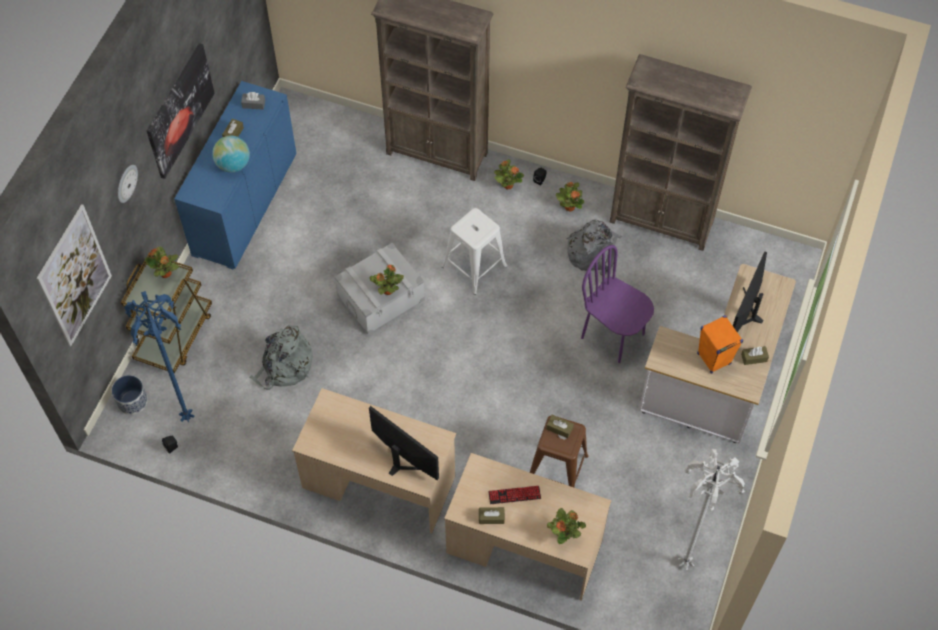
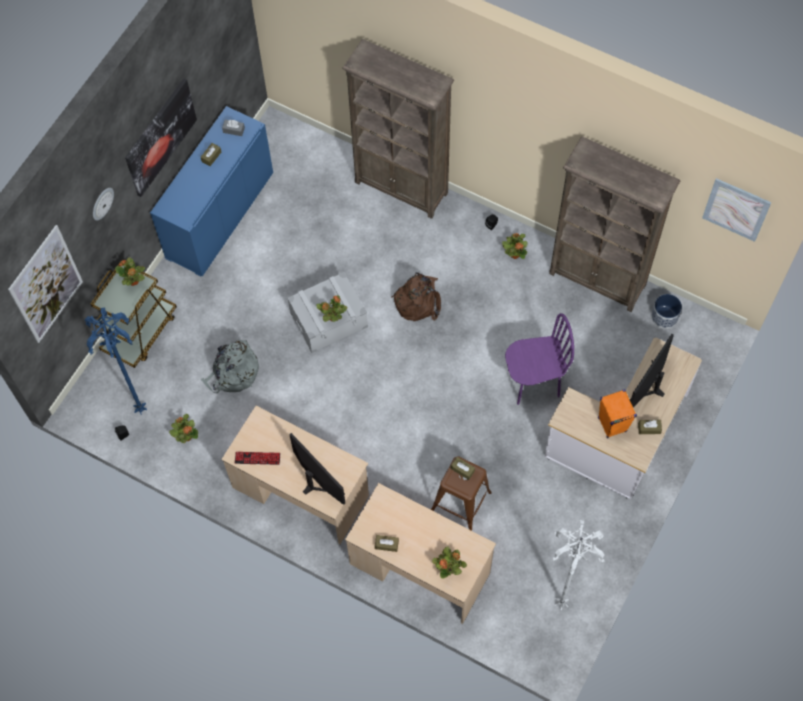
camera: 10 degrees right, 5 degrees up
(132, 401) = (95, 388): planter -> planter (664, 316)
(233, 164) = (207, 186): globe -> none
(474, 266) = (418, 301): white stool -> brown backpack
(508, 185) = (461, 226): potted plant -> potted plant (186, 436)
(514, 495) = (410, 527): keyboard -> keyboard (257, 458)
(593, 252) = (528, 300): grey backpack -> none
(613, 335) = (533, 382): purple chair -> purple chair turned 120 degrees clockwise
(814, 110) = (736, 209): none -> picture

